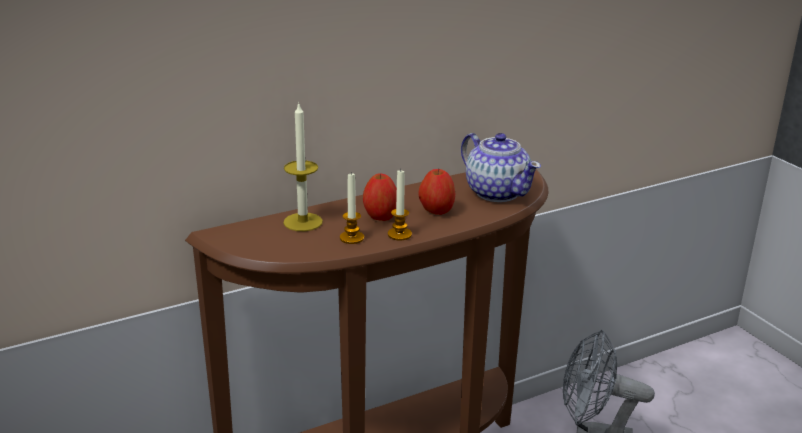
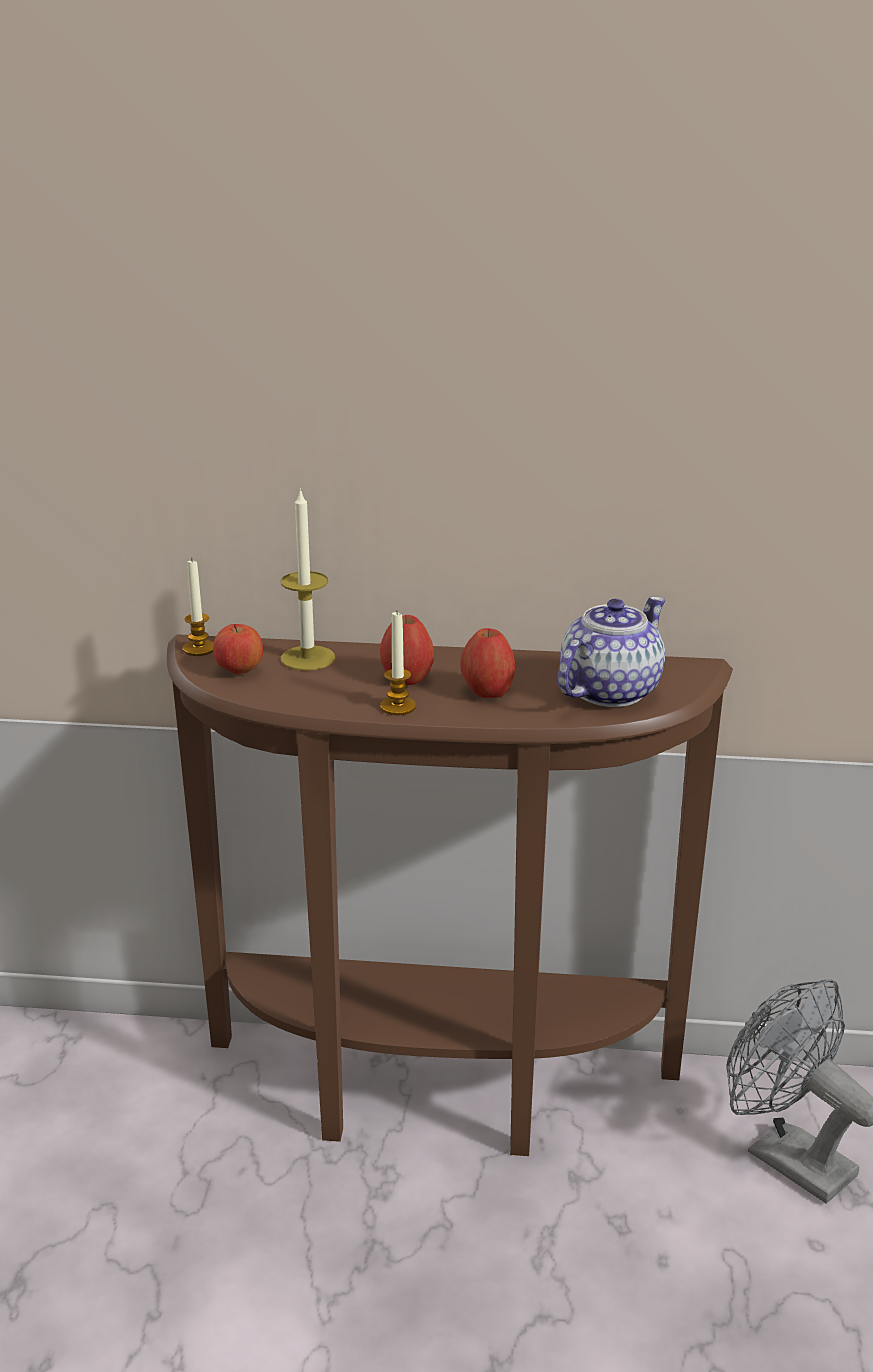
camera: 35 degrees right, 0 degrees up
(271, 242) = (239, 671): none -> apple
(352, 238) = (335, 693): candle -> candle (199, 649)
(497, 192) = (608, 691): teapot -> teapot turned 135 degrees counterclockwise

